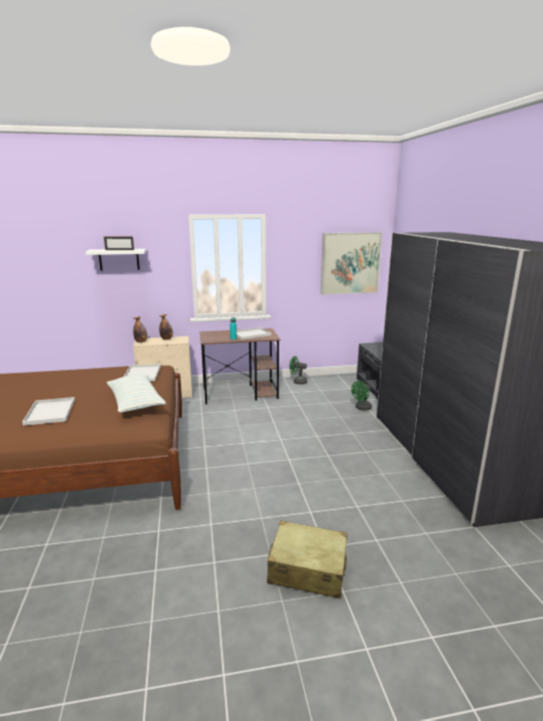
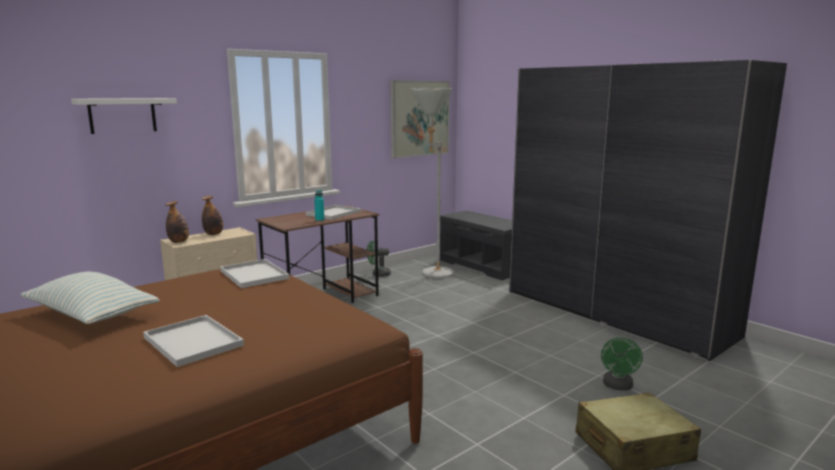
camera: 30 degrees left, 5 degrees down
(119, 250) = (133, 98): picture frame -> none
(136, 403) = (309, 305): pillow -> pillow (91, 315)
(338, 388) = (432, 272): none -> grey floor lamp
(361, 408) = (482, 286): green fan -> green fan (618, 386)

